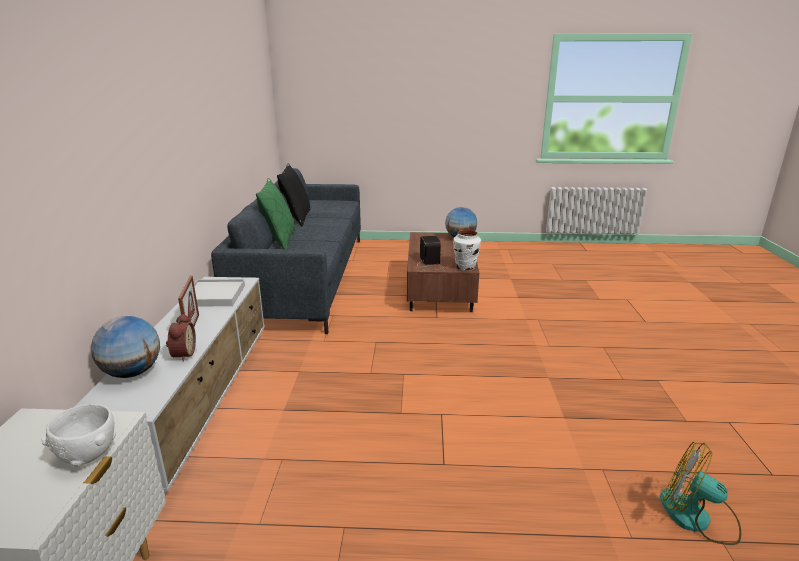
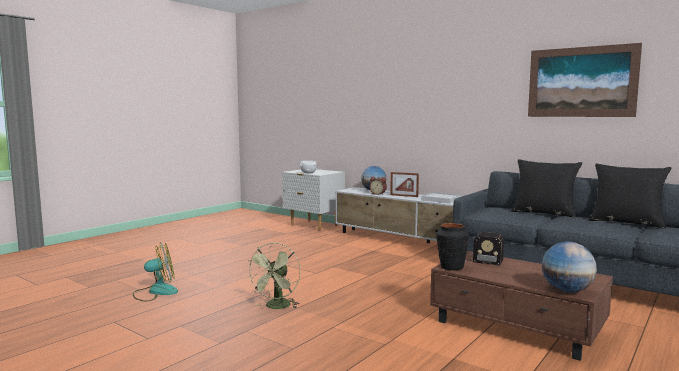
camera: 125 degrees right, 15 degrees down
(224, 90) = (581, 82): none -> picture
(279, 240) = (544, 213): green pillow -> black pillow
(465, 267) = (451, 267): white vase -> black vase
(564, 389) = (276, 307): none -> green fan

